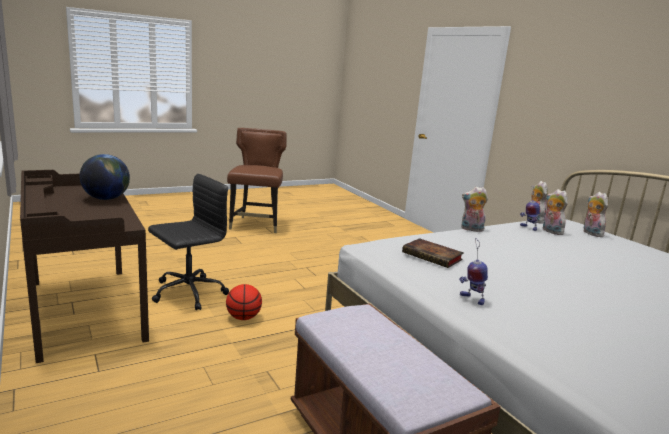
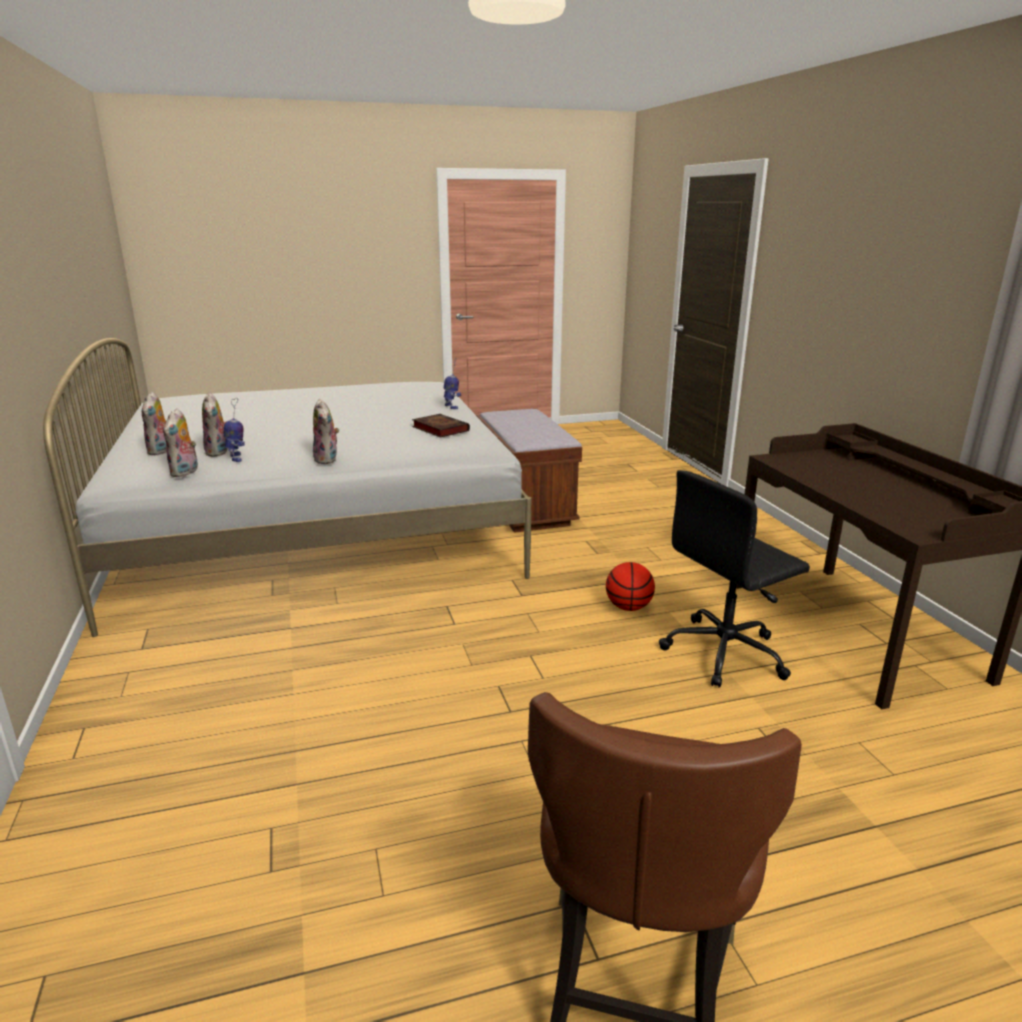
camera: 165 degrees left, 5 degrees up
(106, 198) = (866, 501): globe -> none
(471, 229) = (328, 460): plush toy -> plush toy turned 45 degrees clockwise

